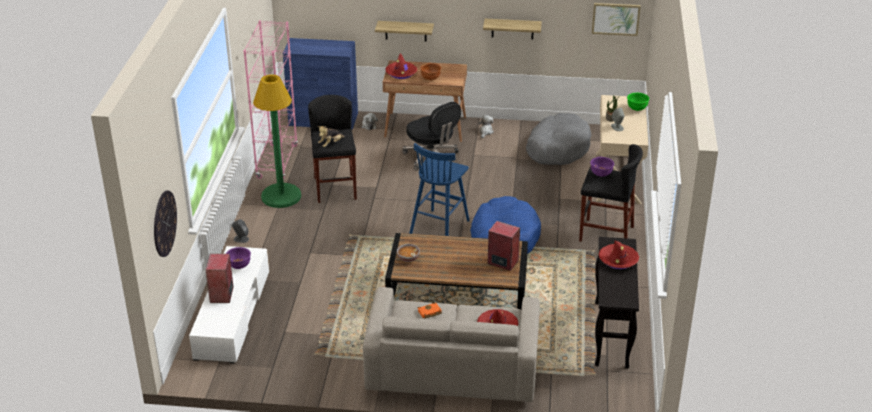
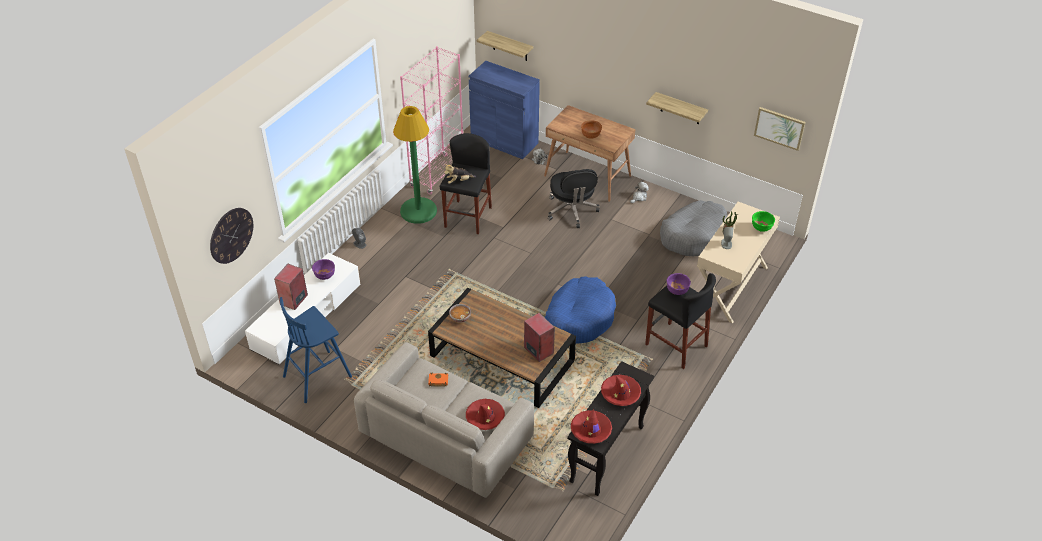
camera: 25 degrees right, 10 degrees up
(401, 73) = (568, 122): red hat -> red hat (591, 430)
(405, 31) = (585, 82): shelf -> shelf (510, 46)
(439, 228) = (529, 288): blue stool -> blue stool (318, 376)

